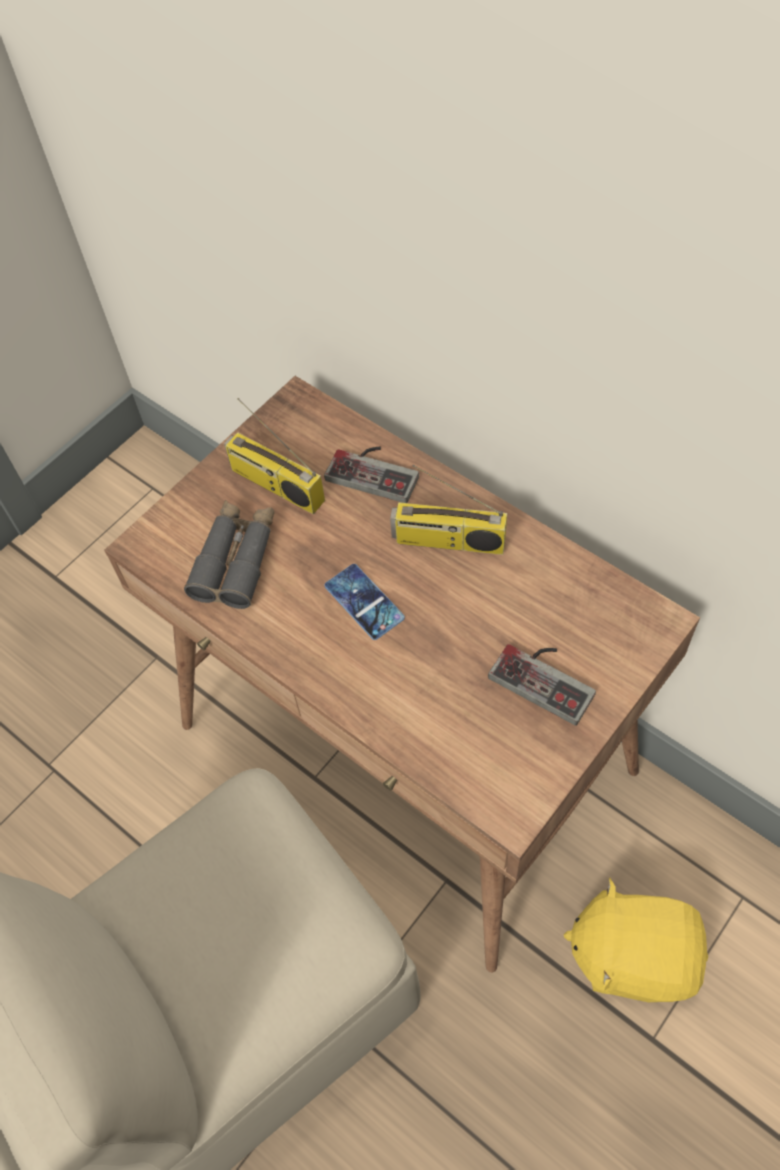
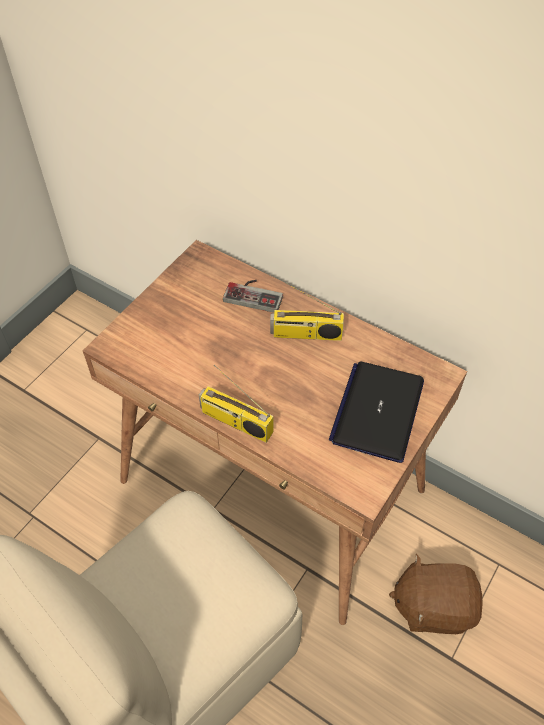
camera: 10 degrees left, 5 degrees down
(236, 560) = (170, 352): grey binoculars -> none
(275, 485) = (191, 306): radio -> radio (235, 422)
(364, 602) = (256, 373): phone -> none
(547, 677) = (377, 411): game controller -> laptop
(633, 954) = (433, 606): yellow plush toy -> brown plush toy

